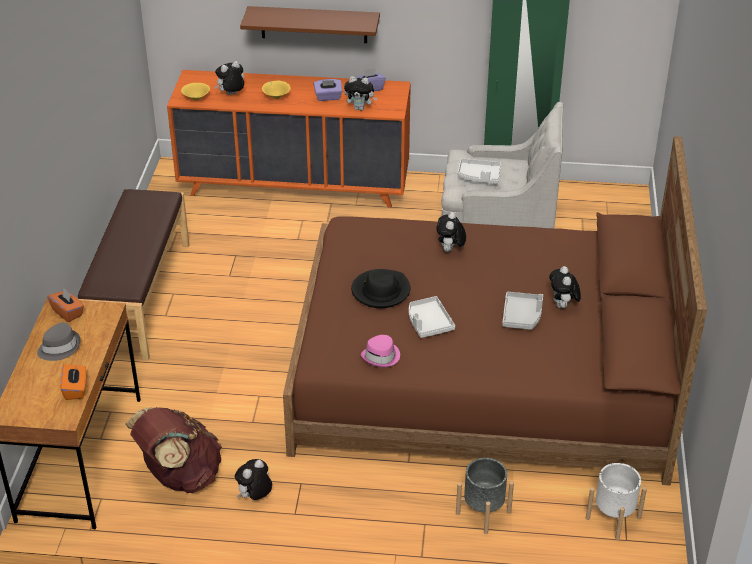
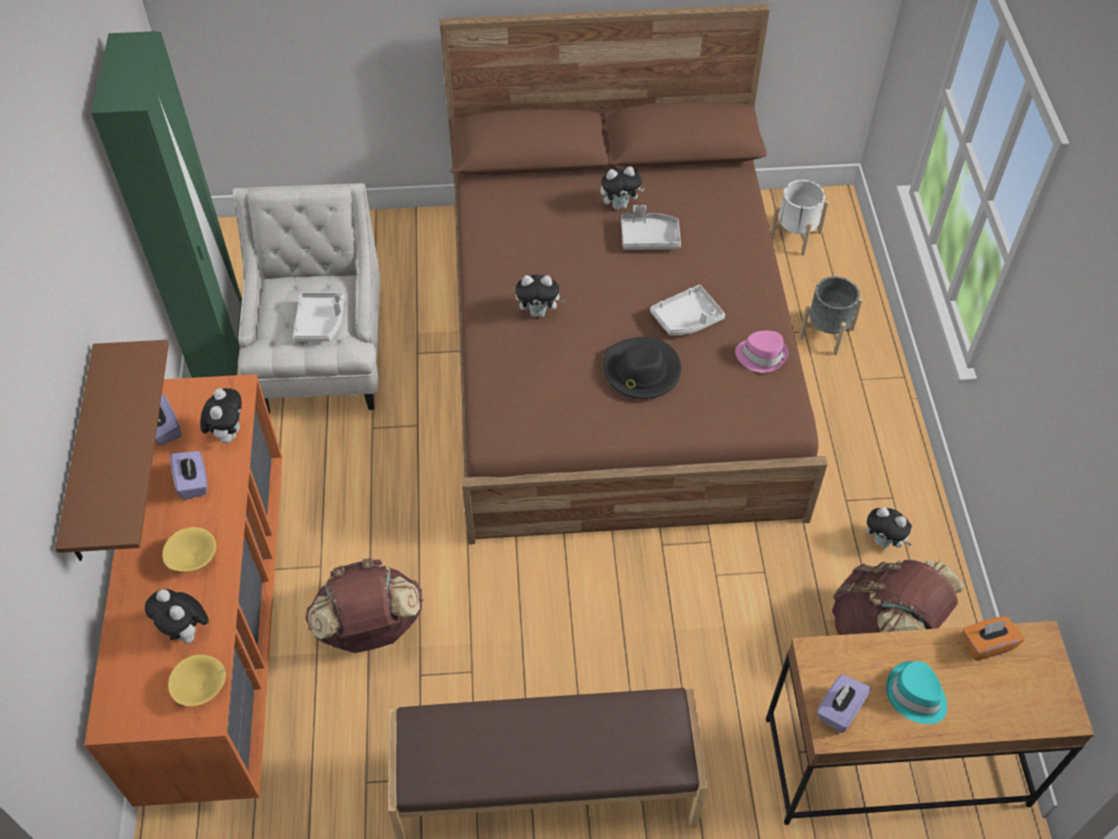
camera: 100 degrees left, 15 degrees up
(59, 347) = (915, 695): grey hat -> turquoise hat
(68, 312) = (839, 710): orange tissue box -> purple tissue box
(275, 238) = (370, 629): none -> brown backpack

